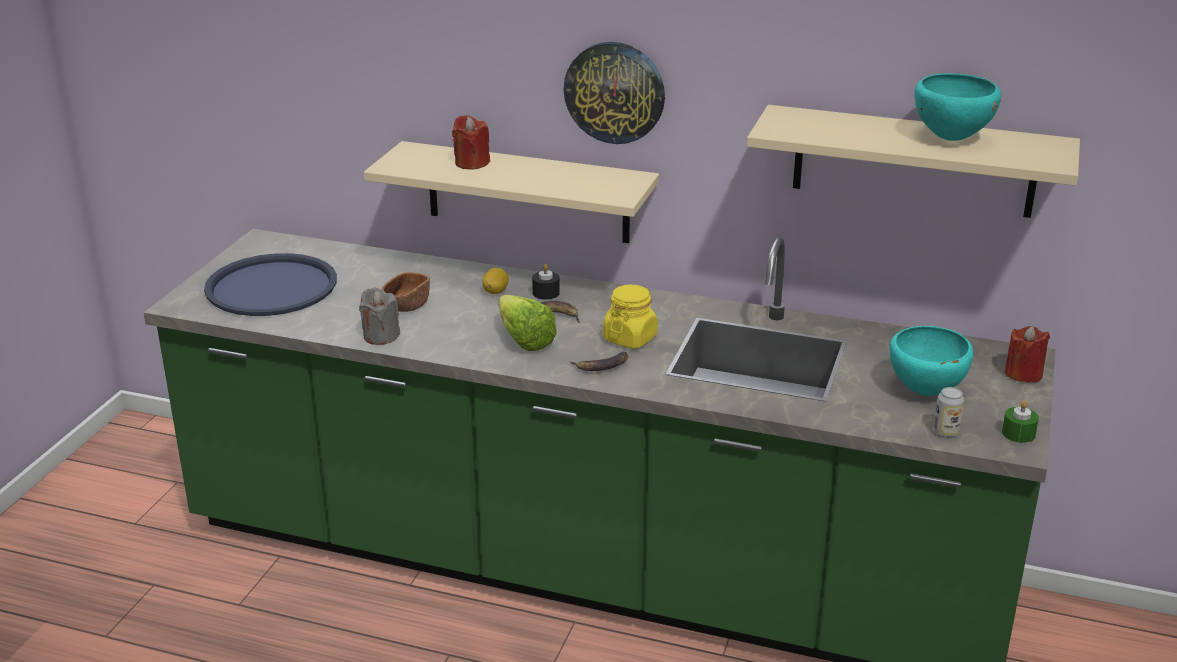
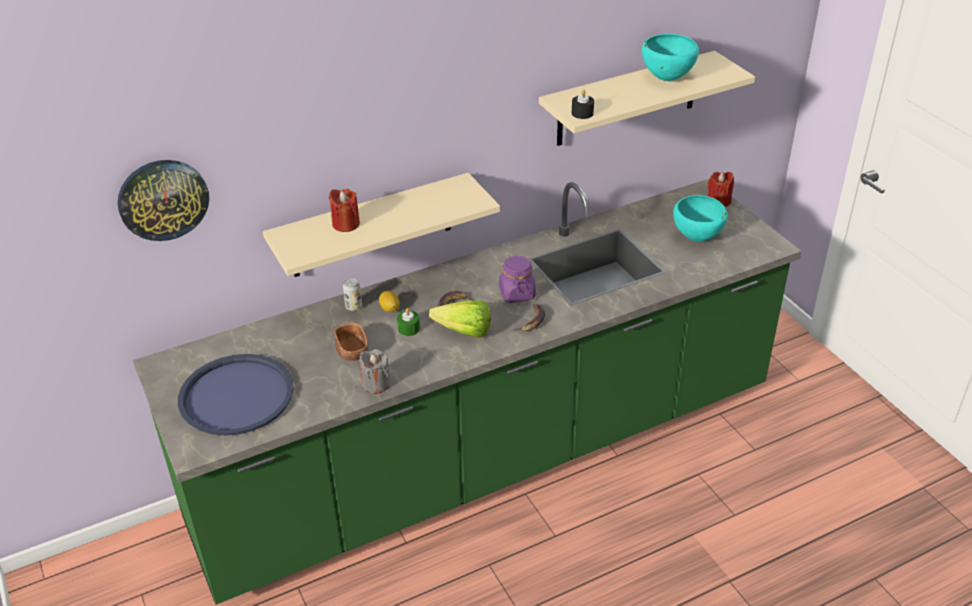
camera: 45 degrees left, 10 degrees up
(546, 293) = (420, 291): black candle -> black candle (582, 113)
(615, 92) = (433, 128): wall clock -> wall clock (163, 199)
(630, 338) = (517, 293): yellow jar -> purple jar
(946, 432) = (738, 256): can -> can (353, 306)
(1018, 433) = (765, 238): green candle -> green candle (408, 328)

